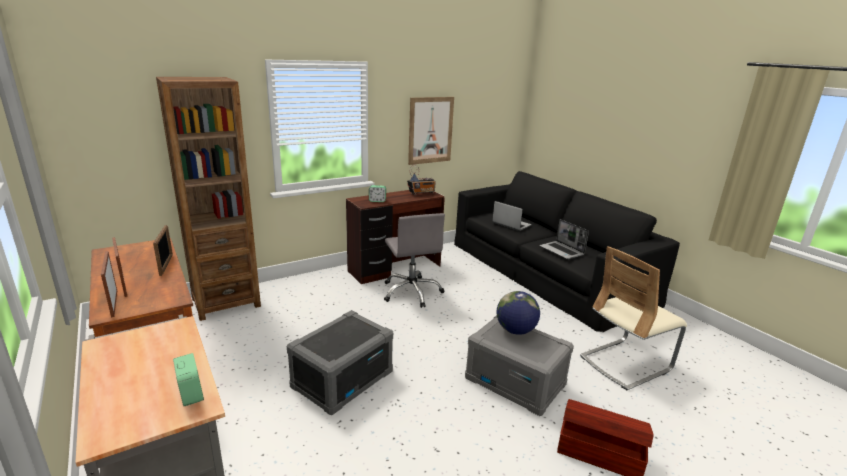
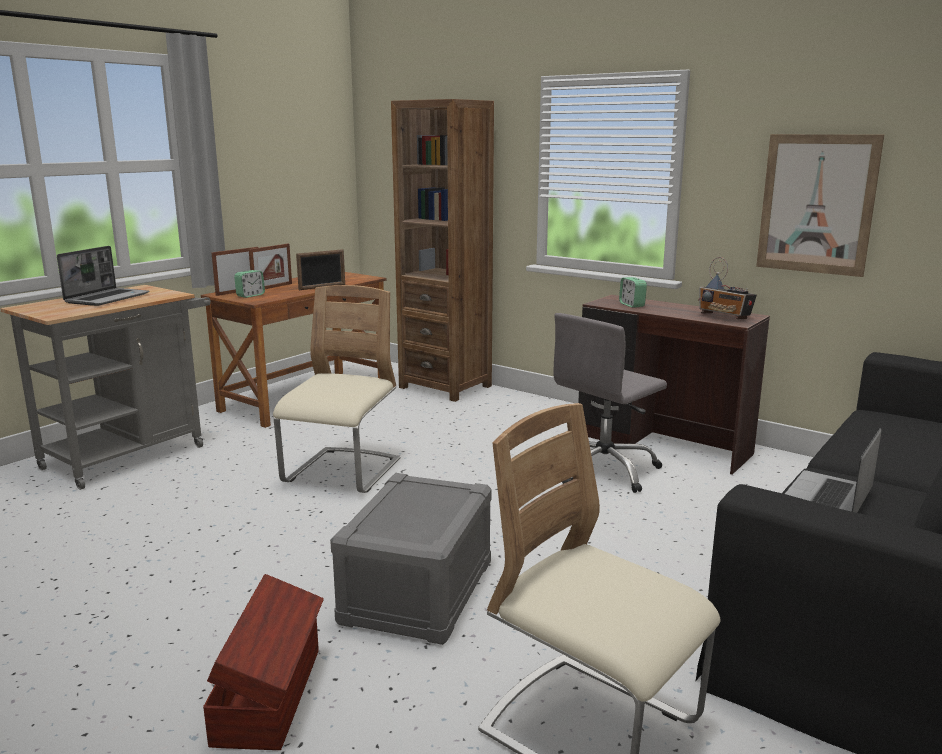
camera: 70 degrees right, 5 degrees down
(191, 394) = (71, 311): alarm clock -> alarm clock (250, 295)
(342, 379) = (342, 473): grey storage box -> beige chair
(511, 224) = (884, 439): laptop -> laptop (107, 298)
(515, 331) = (442, 503): globe -> none

